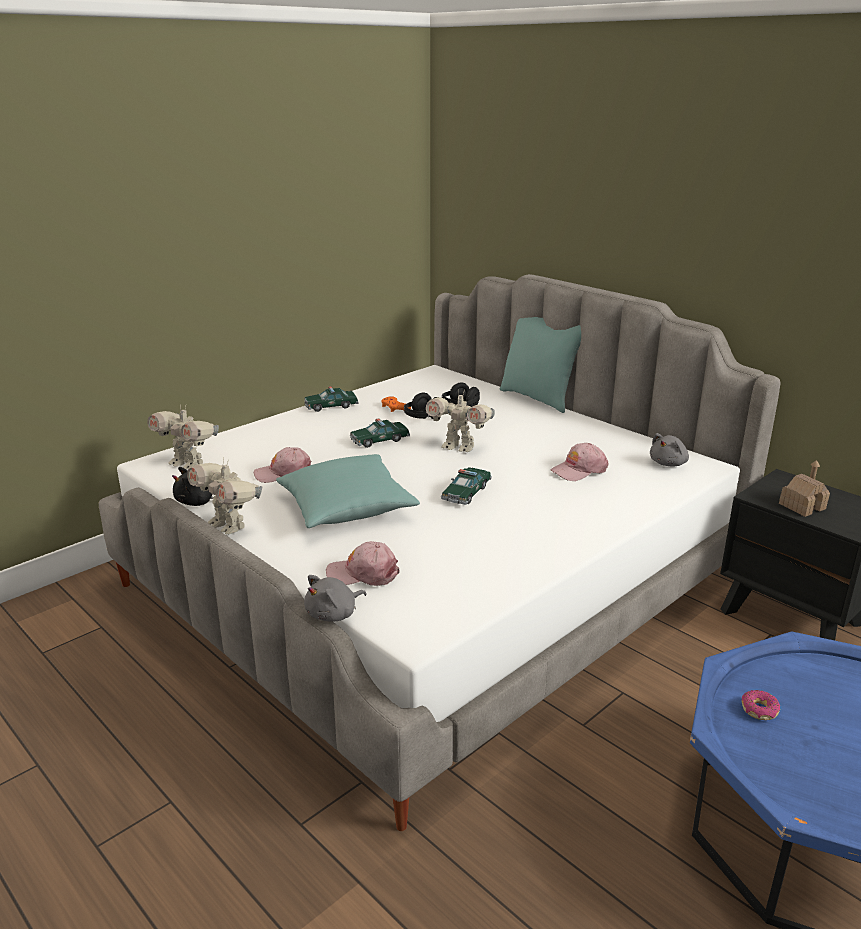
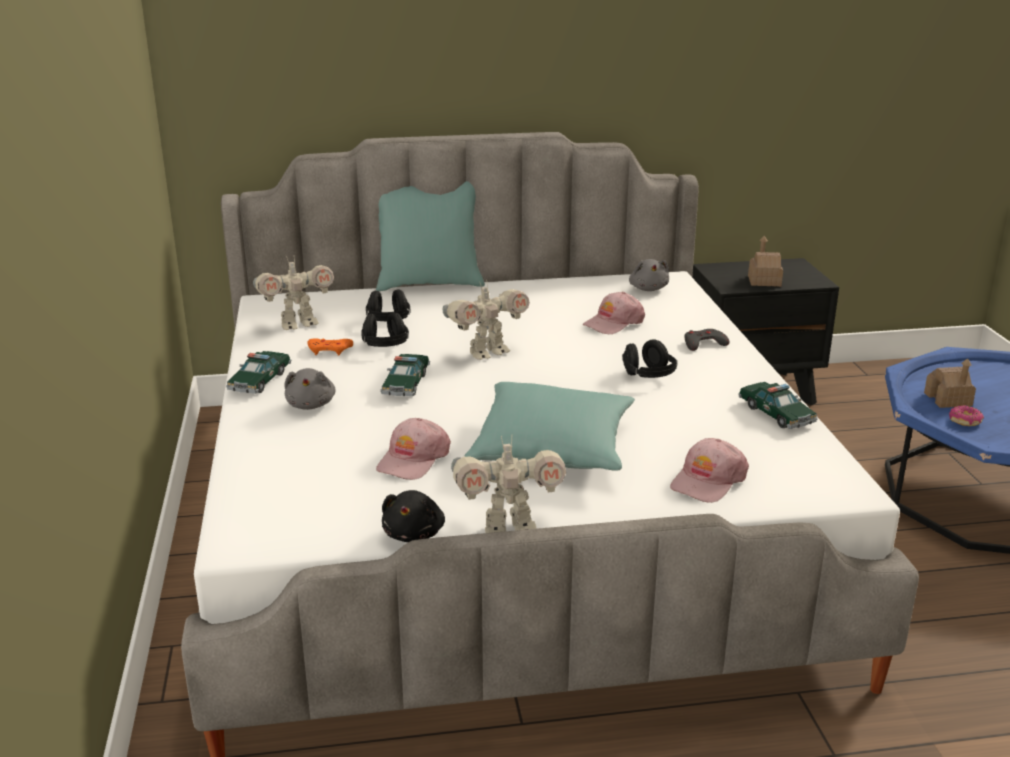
camera: 55 degrees left, 0 degrees up
(188, 464) = (285, 515): toy robot -> toy robot (298, 324)
(334, 614) = (774, 518): grey plush toy -> grey plush toy (311, 404)
(466, 493) = (595, 382): toy car -> toy car (776, 414)
(504, 507) = (648, 376): none -> black headphones
(579, 470) = (613, 323): pink cap -> pink cap turned 45 degrees clockwise
(598, 512) = (703, 344): none -> grey game controller
(793, 689) = (948, 399): none -> toy house

